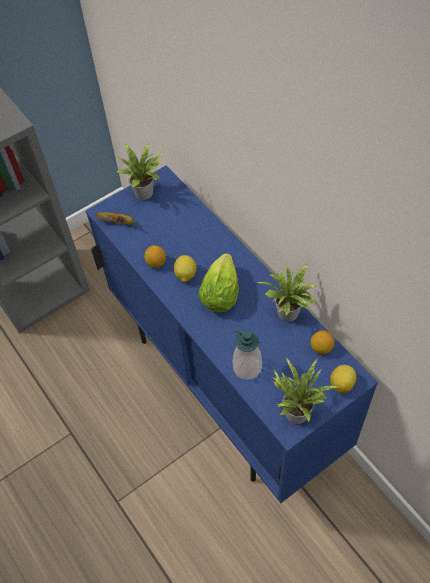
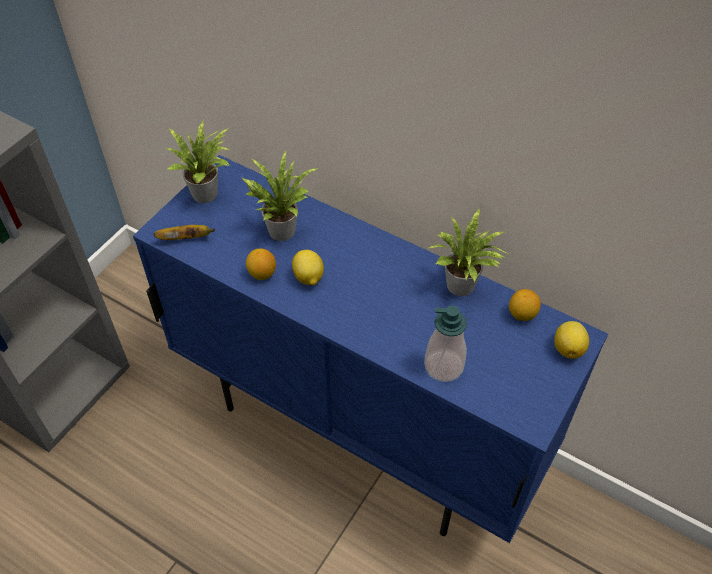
camera: 25 degrees left, 5 degrees down
(221, 291) = (364, 284): lettuce -> none
(296, 410) = (530, 398): potted plant -> potted plant (280, 228)

